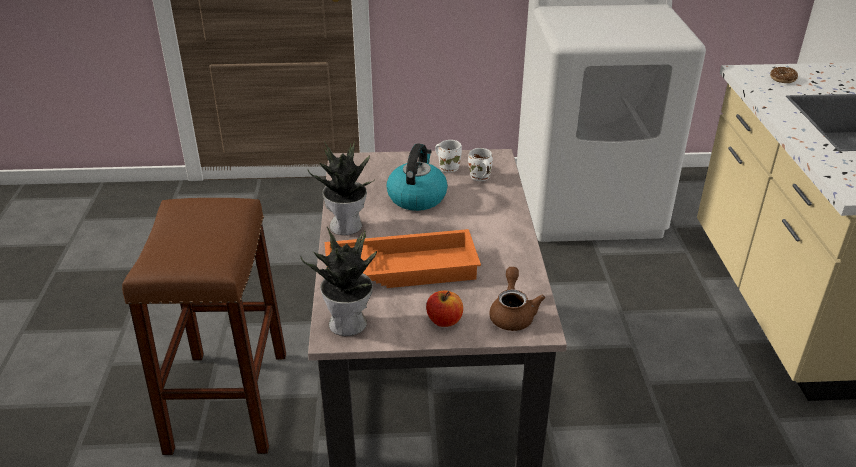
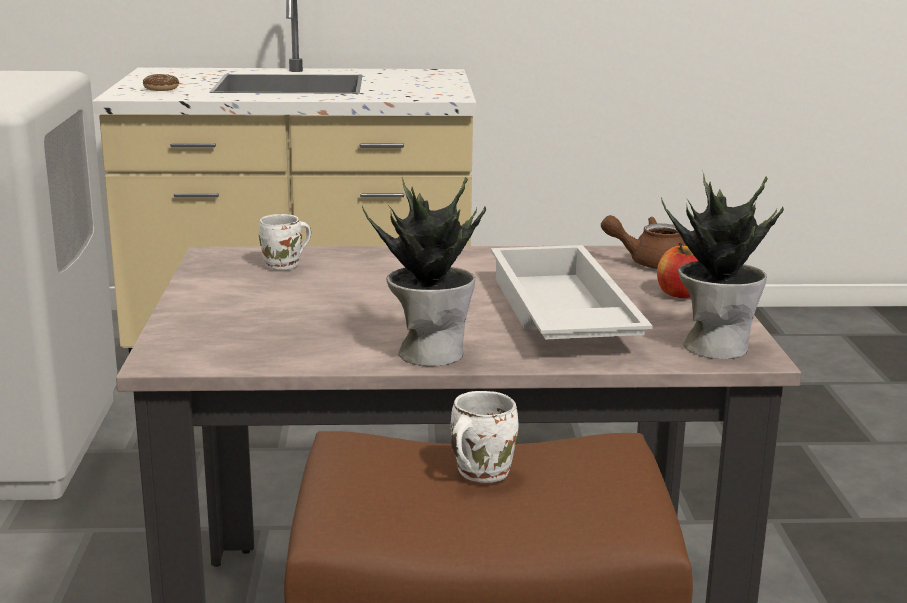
camera: 90 degrees left, 15 degrees down
(402, 268) = (558, 315): orange tray -> white tray
(417, 197) = (337, 304): kettle -> none
(448, 167) = (238, 283): white mug -> white mug (478, 472)

